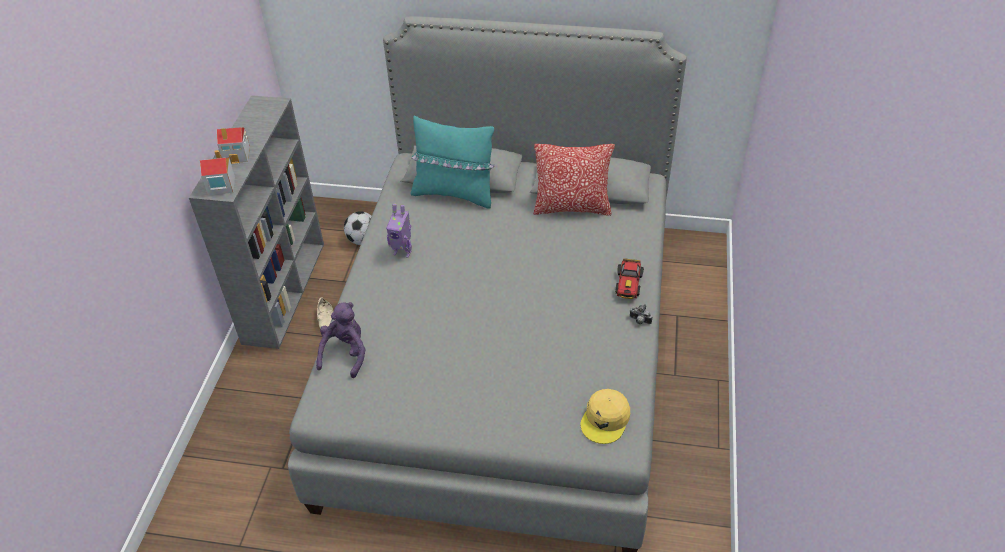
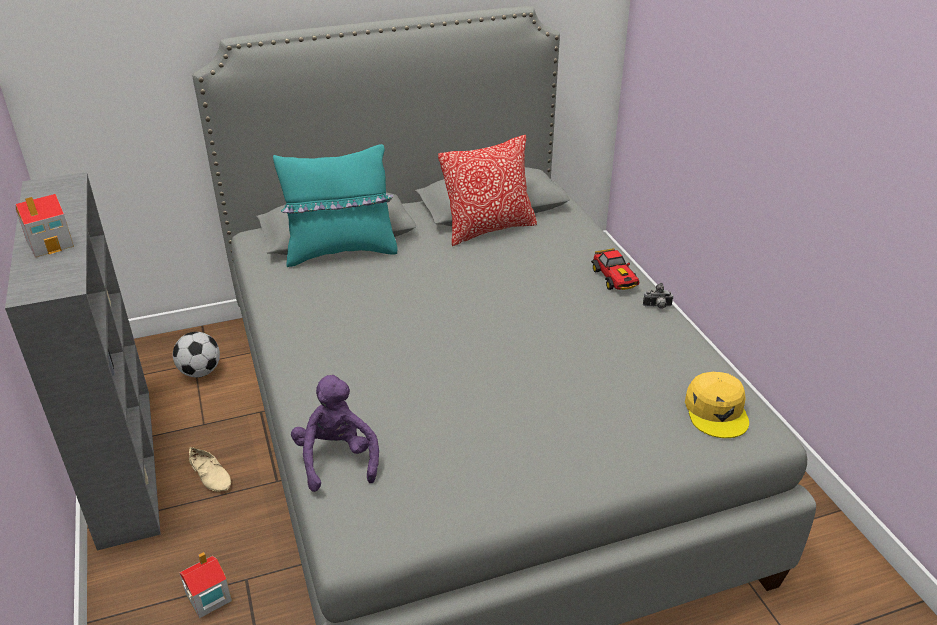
camera: 30 degrees left, 10 degrees down
(221, 186) = (51, 281): toy house -> toy house (208, 598)
(402, 252) = (324, 325): toy robot -> none

